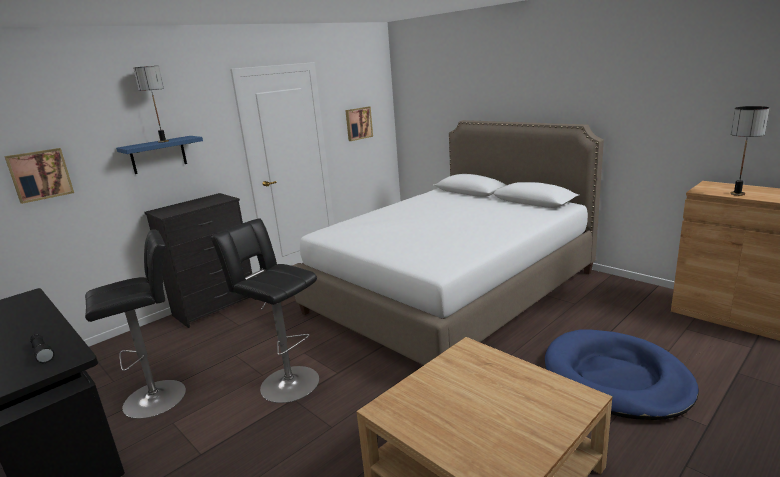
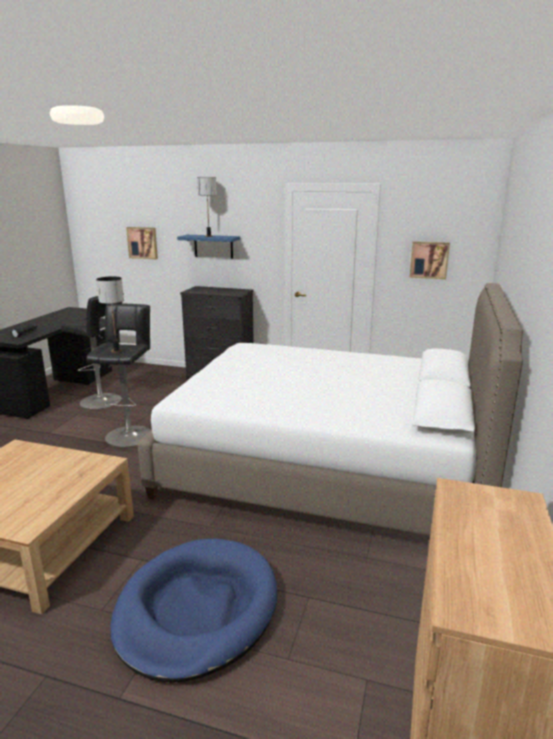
camera: 60 degrees right, 0 degrees up
(737, 194) = (465, 524): table lamp -> table lamp (117, 351)

